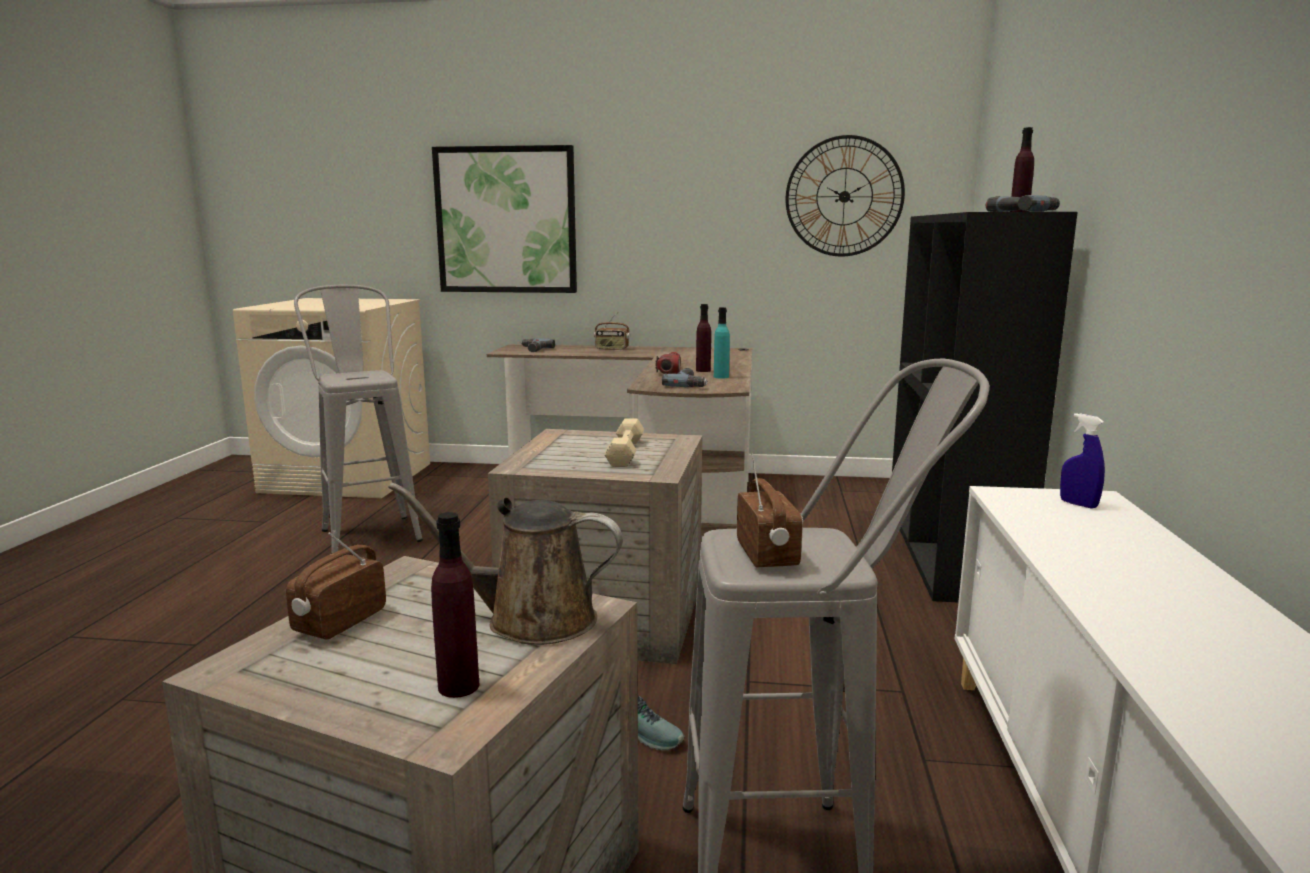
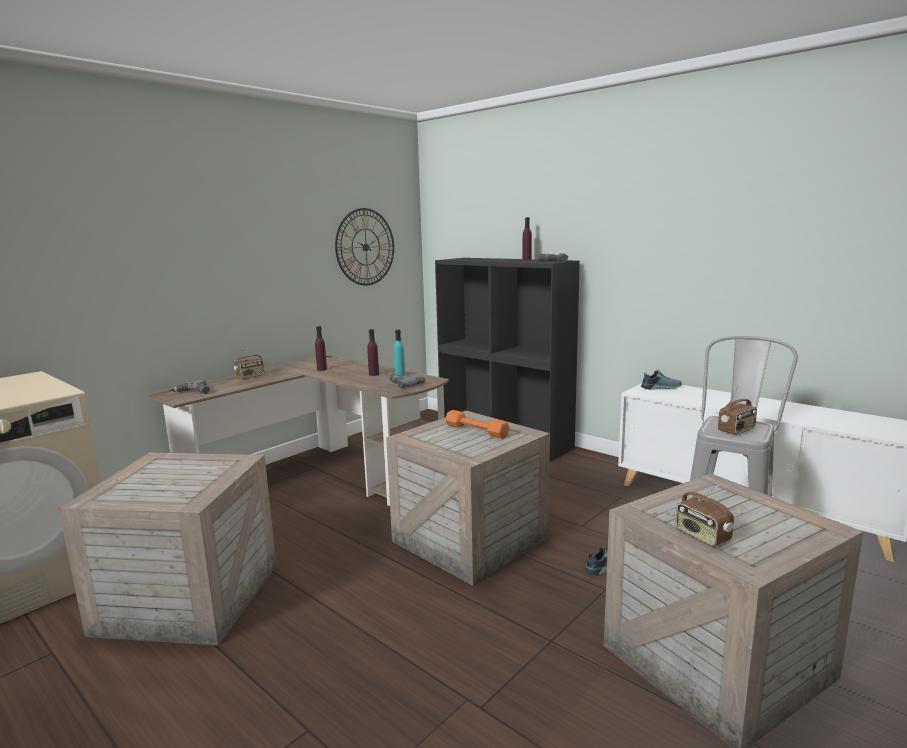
camera: 55 degrees left, 0 degrees up
(368, 530) = (188, 596): grey stool -> crate
(458, 686) = (787, 519): purple bottle -> purple bottle (322, 369)
(506, 220) = (128, 282): picture -> none
(530, 619) = (721, 495): brown watering can -> none
(625, 452) = (476, 431): beige dumbbell -> orange dumbbell
(670, 370) = (358, 379): flashlight -> none
(768, 555) = (736, 430): radio -> radio turned 120 degrees clockwise
(1078, 504) = (660, 387): blue spray bottle -> shoe

